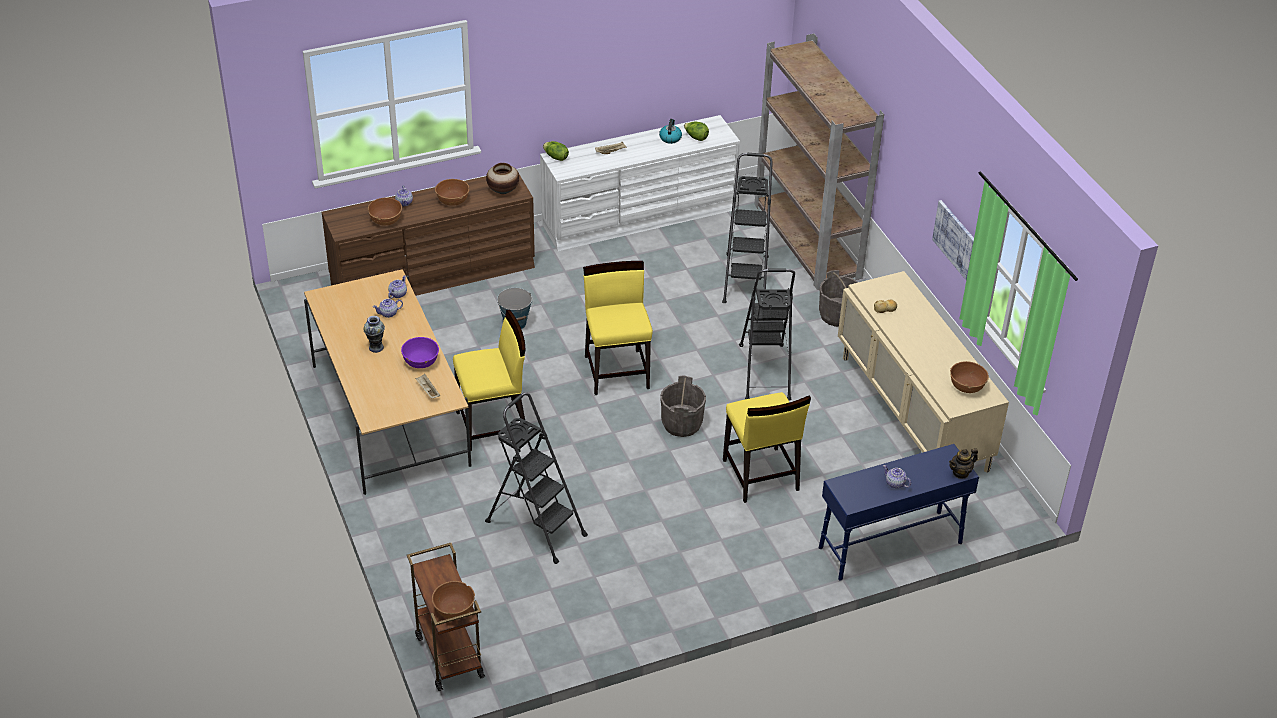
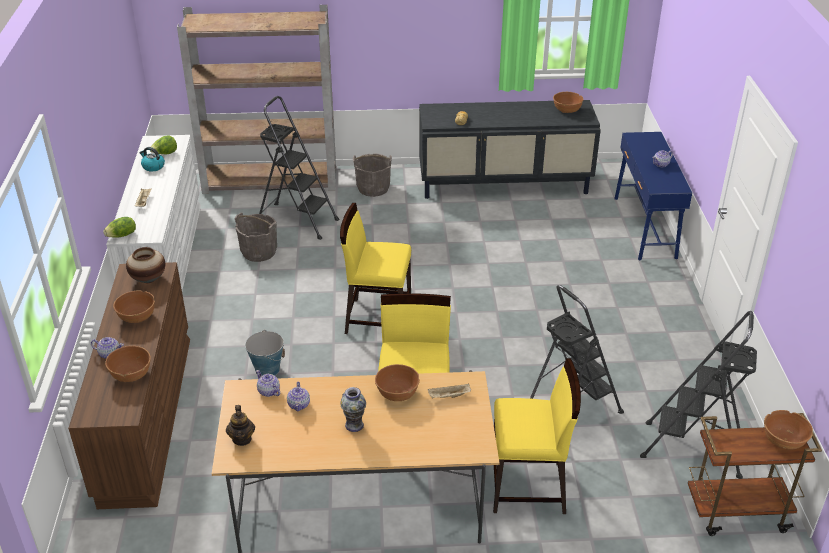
camera: 70 degrees left, 5 degrees down
(421, 362) = (397, 393): purple bowl -> brown bowl
(682, 424) = (466, 296): grey bucket -> grey bucket (259, 252)
(760, 475) = (547, 269): yellow chair -> yellow chair (528, 488)
(764, 372) = (422, 238): step ladder -> step ladder (694, 449)
(911, 413) = (504, 184): beige cabinet -> black cabinet
(956, 240) = (462, 40): picture -> none
(961, 473) = (655, 137): teapot -> teapot (242, 438)

